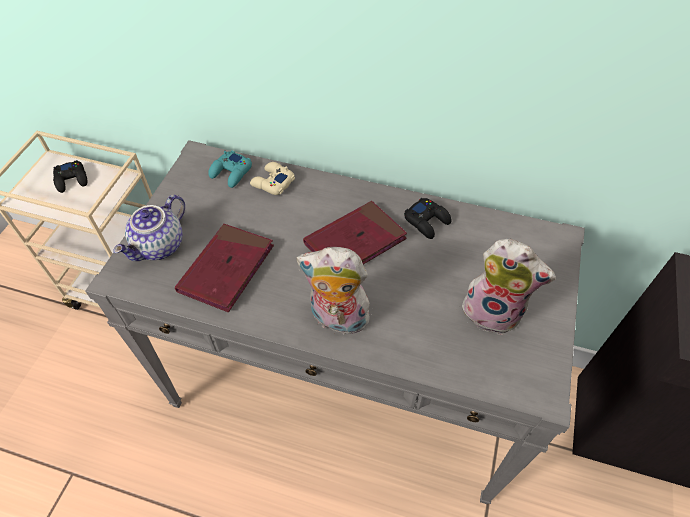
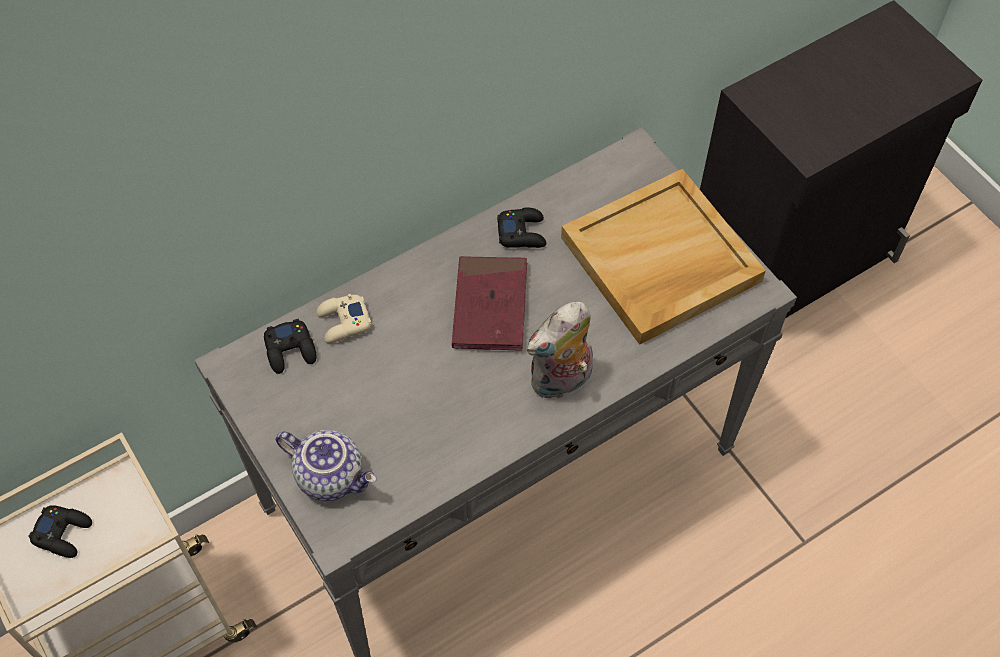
camera: 50 degrees left, 5 degrees up
(160, 246) = (332, 475): teapot -> teapot turned 45 degrees counterclockwise
(227, 269) = (419, 433): red book -> none
(231, 173) = (291, 350): turquoise game controller -> black game controller
(493, 311) = (660, 261): plush toy -> beige tray

